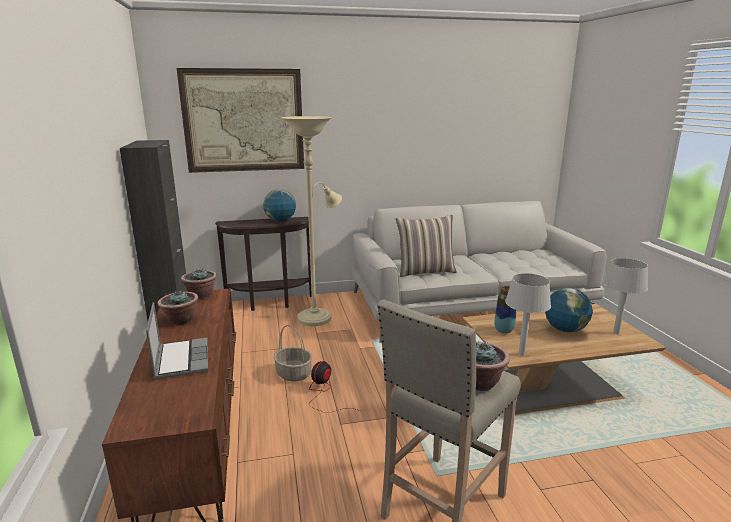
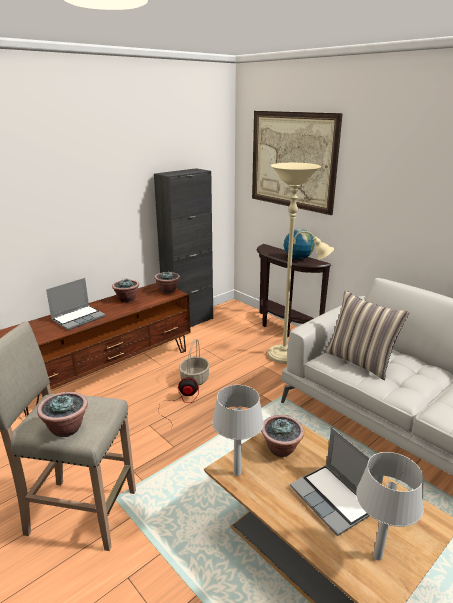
camera: 60 degrees right, 5 degrees up
(504, 330) = (281, 449): vase -> potted plant
(565, 329) = (334, 500): globe -> laptop

